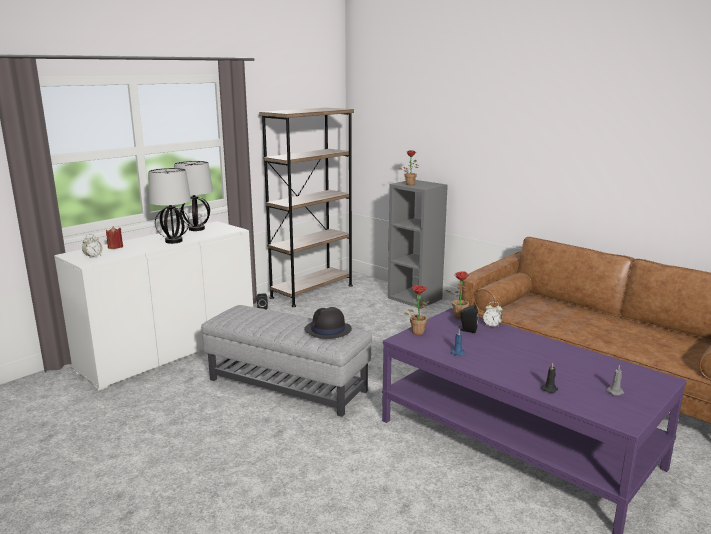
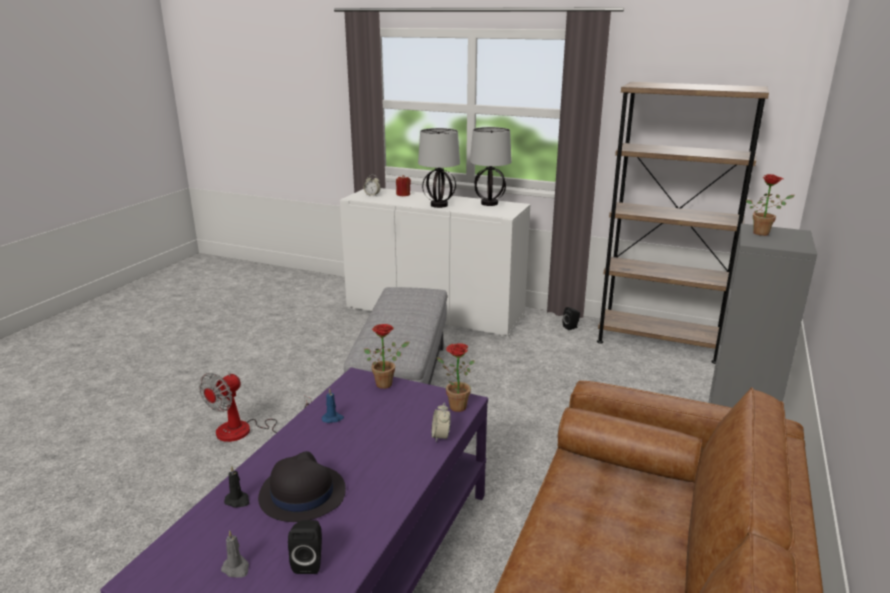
camera: 70 degrees right, 5 degrees up
(300, 473) = (246, 431): none -> fan
(327, 330) = (393, 340): black hat -> black hat (301, 494)
(467, 330) = (410, 418): black speaker -> black speaker (309, 562)

